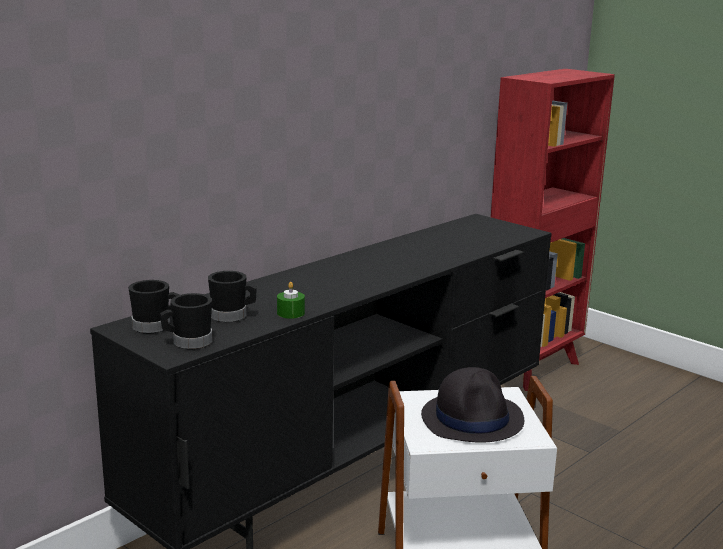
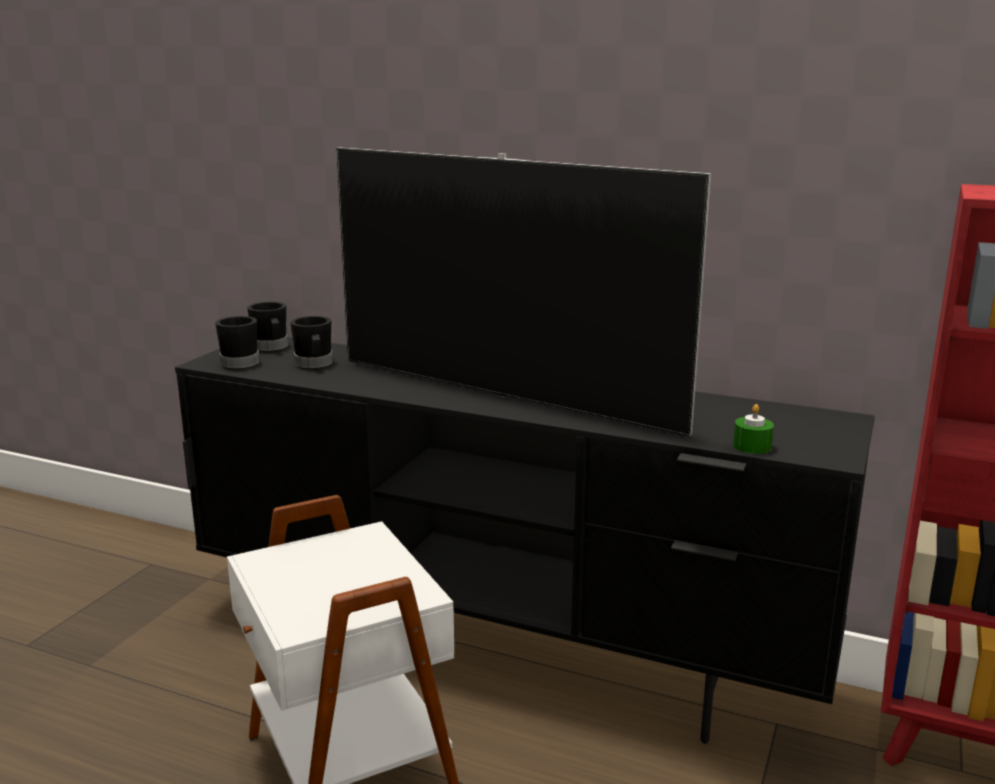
camera: 70 degrees right, 0 degrees up
(290, 313) = (338, 381): green candle -> green candle (752, 446)
(374, 273) = (503, 395): none -> television
(472, 419) = (332, 580): black hat -> none

